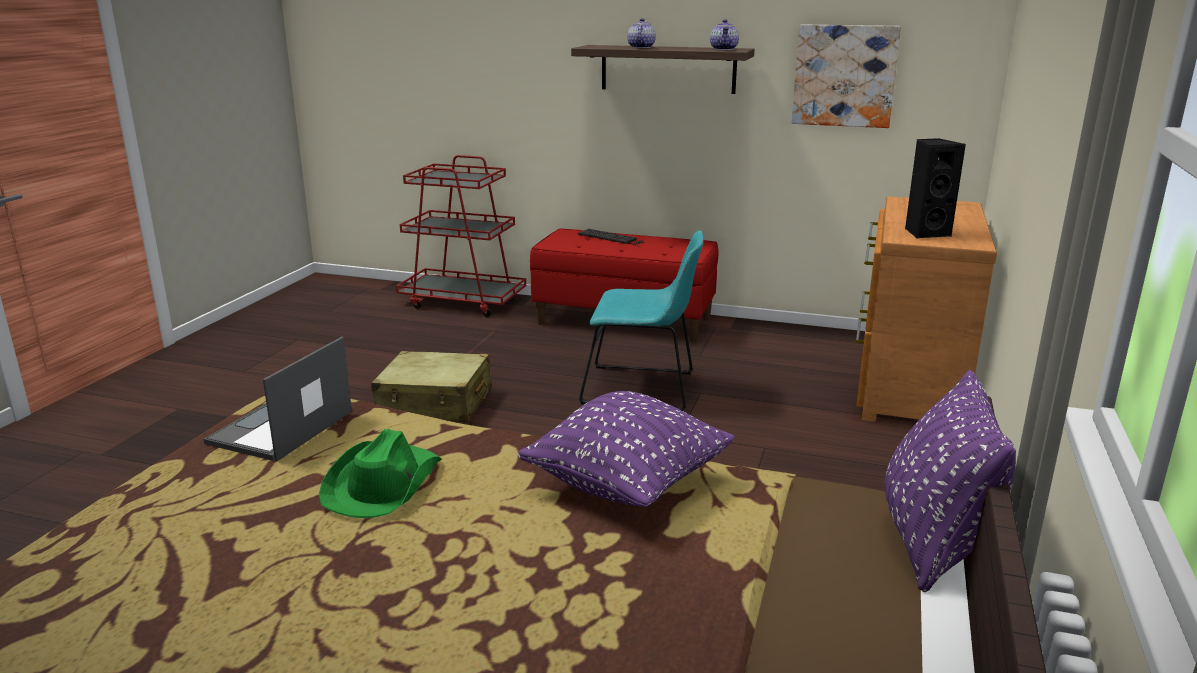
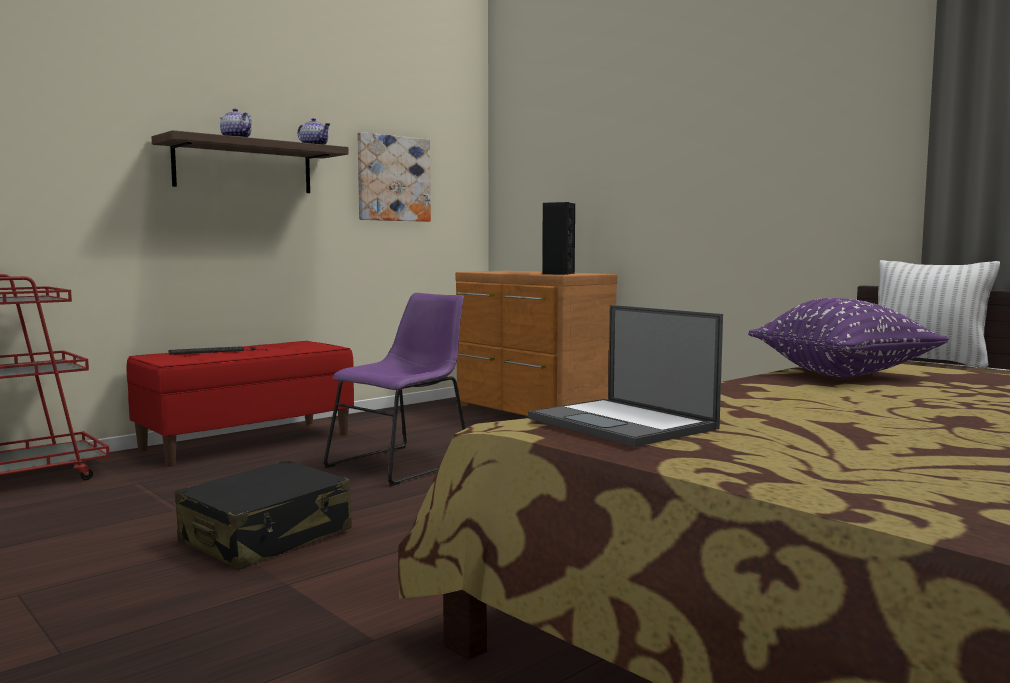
camera: 60 degrees left, 15 degrees down
(382, 484) = (806, 407): green hat -> none
(435, 404) = (267, 537): beige suitcase -> black suitcase
(644, 389) = (403, 463): turquoise chair -> purple chair
(933, 542) = (927, 361): purple pillow -> white pillow

